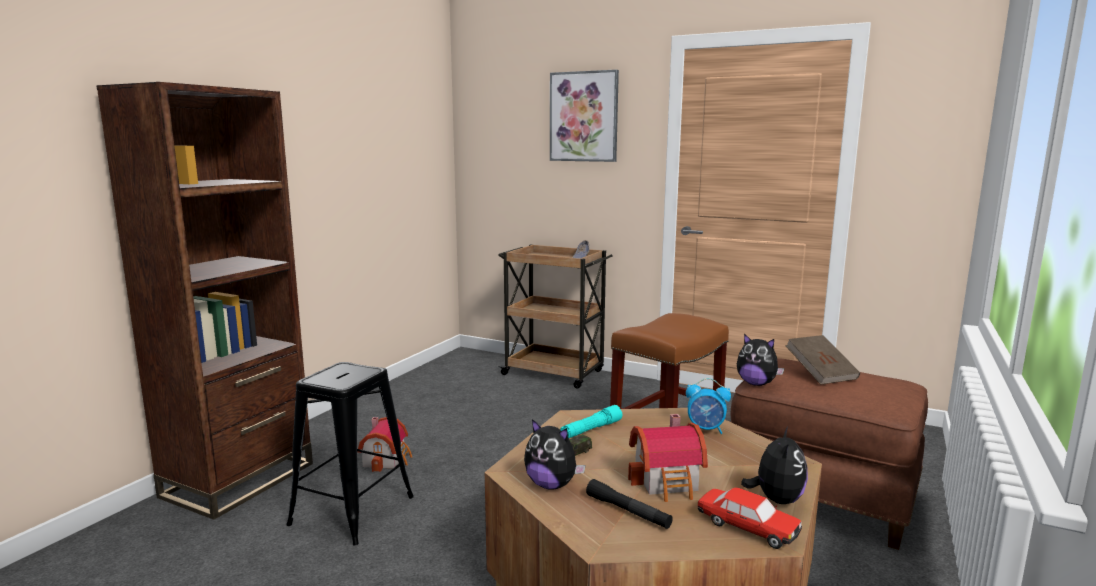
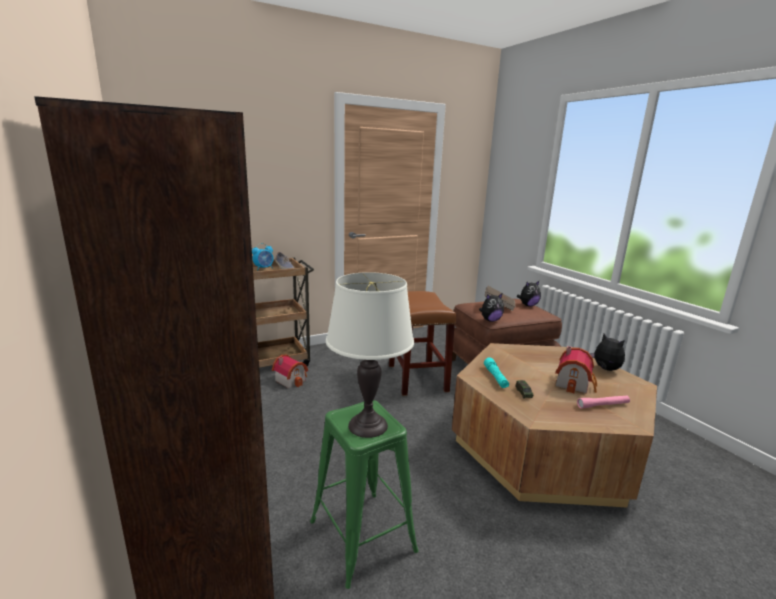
camera: 55 degrees left, 5 degrees up
(335, 377) = (367, 426): none -> white table lamp
(352, 510) = (362, 536): black stool -> green stool
(387, 459) = (298, 486): toy house -> toy house (291, 379)
(552, 485) = (561, 414): plush toy -> plush toy (528, 305)
(584, 117) = (267, 149): picture -> none
(628, 511) = (603, 405): black flashlight -> pink flashlight
(705, 429) = (520, 352): alarm clock -> alarm clock (264, 268)
(747, 527) = (629, 385): toy car -> none

